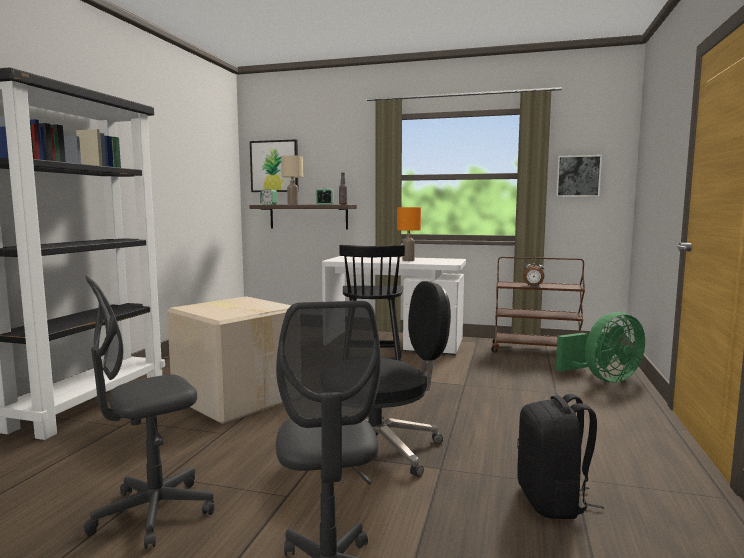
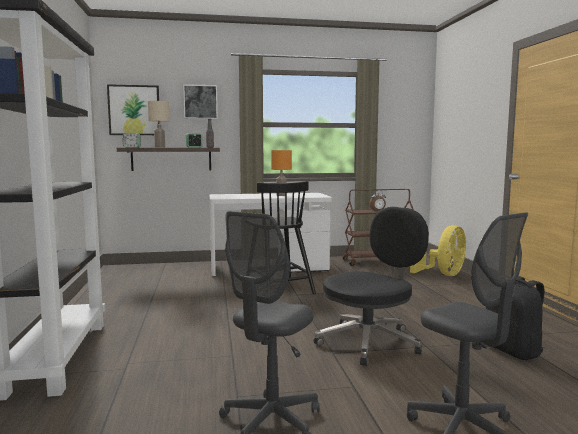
camera: 25 degrees left, 0 degrees up
(237, 397) = (201, 327): cardboard box -> none
(578, 176) = (396, 126): picture -> picture (200, 102)
(603, 379) = (443, 274): green fan -> yellow fan

